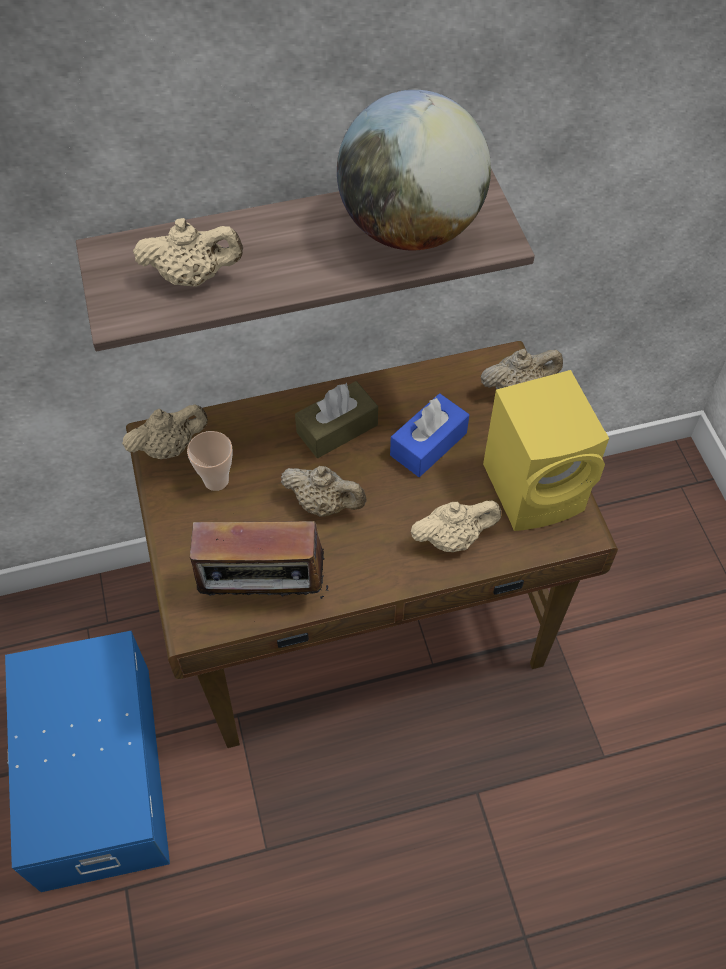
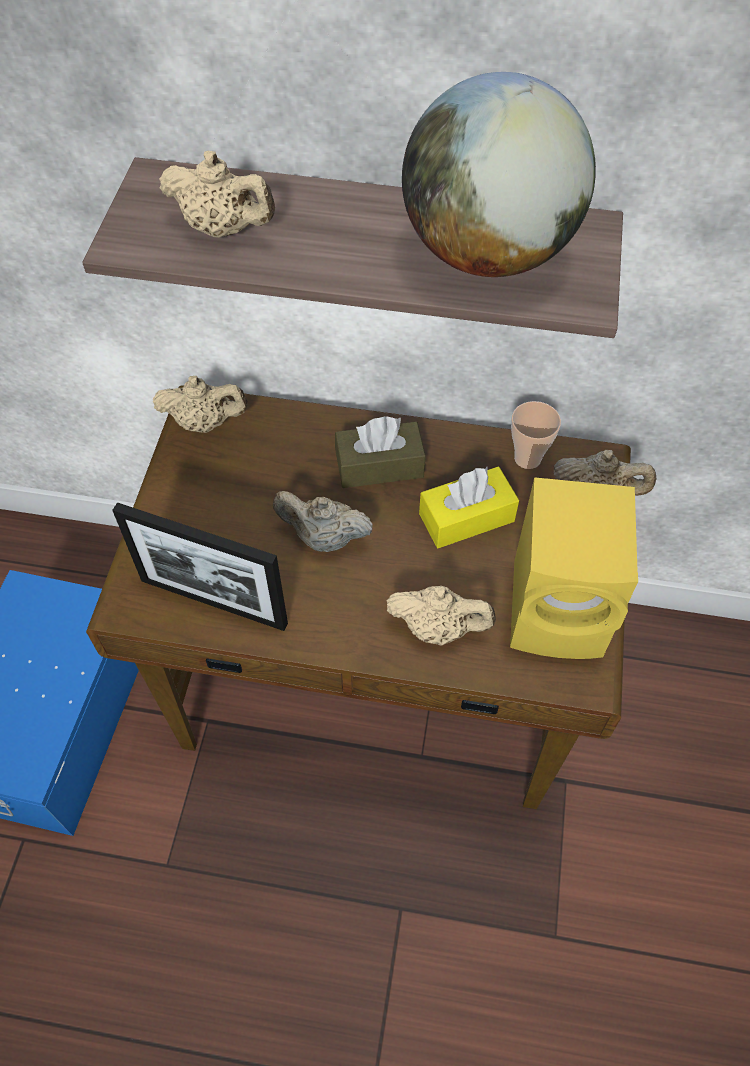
camera: 25 degrees right, 0 degrees up
(216, 480) = (230, 472): cup -> cup (527, 458)
(264, 591) = (213, 602): radio -> picture frame
(324, 504) = (323, 538): beige teapot -> beige teapot turned 150 degrees clockwise
(428, 444) = (466, 517): blue tissue box -> yellow tissue box

